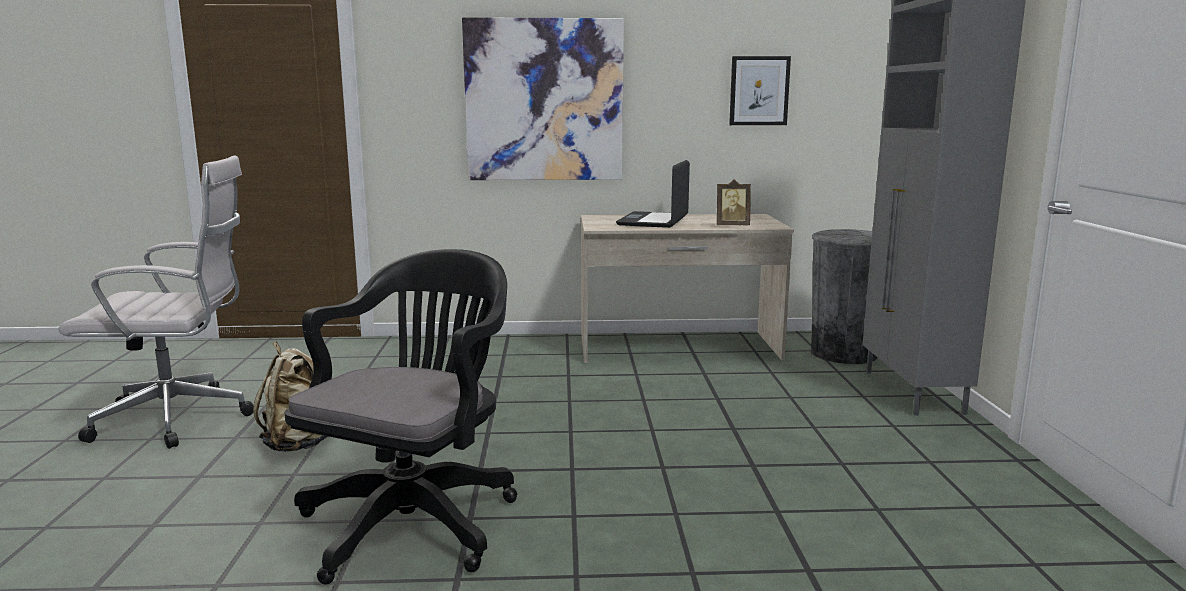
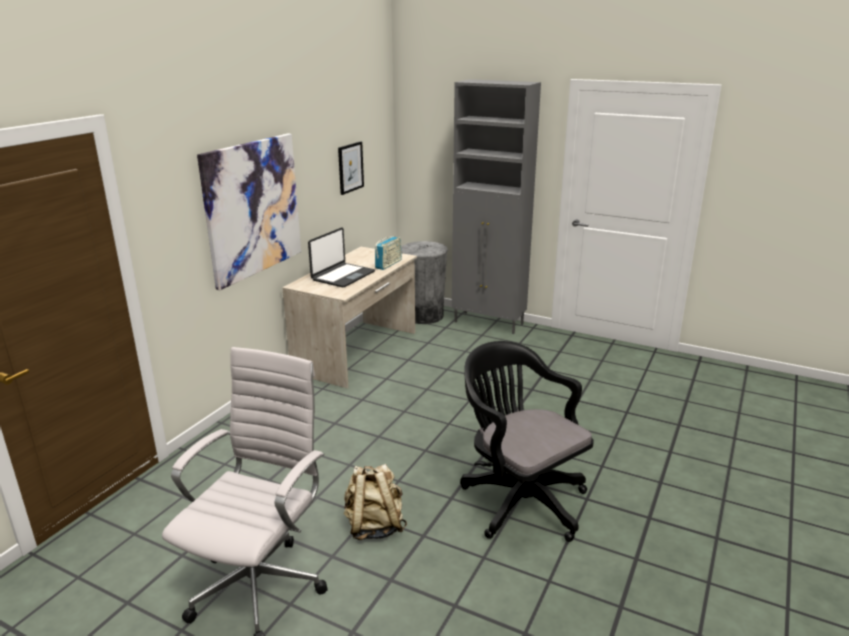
camera: 60 degrees left, 10 degrees up
(654, 221) = (342, 276): laptop -> laptop turned 105 degrees counterclockwise
(732, 226) = (388, 264): picture frame -> radio

